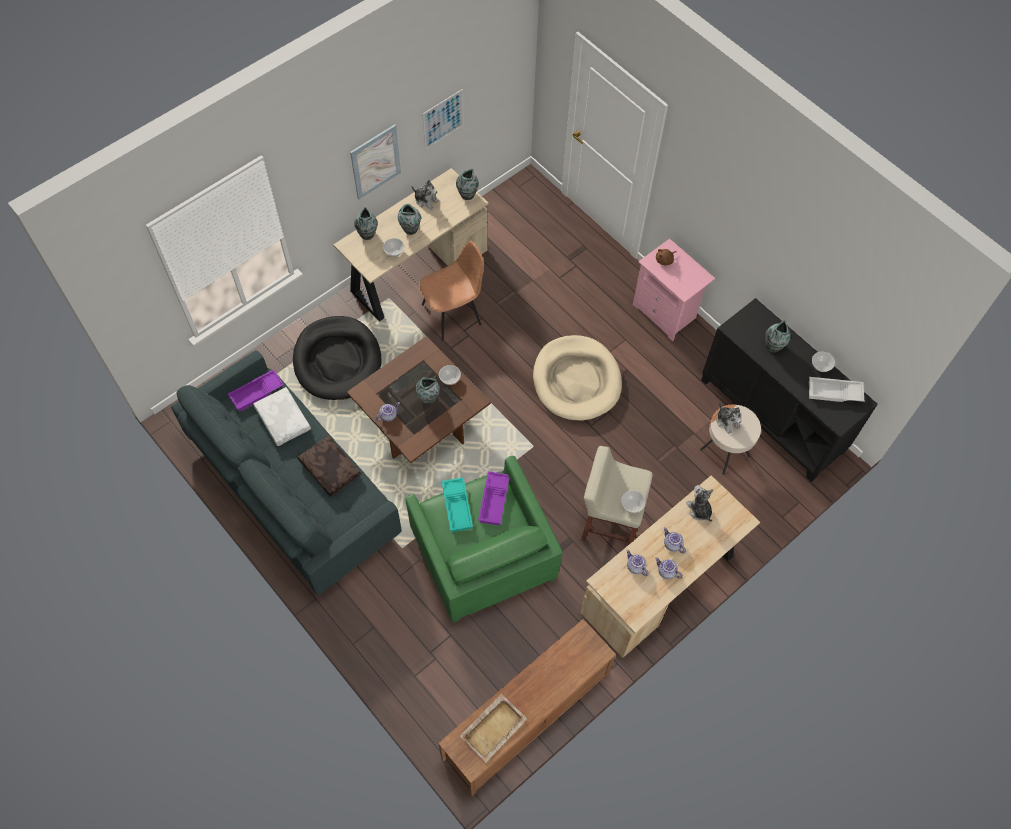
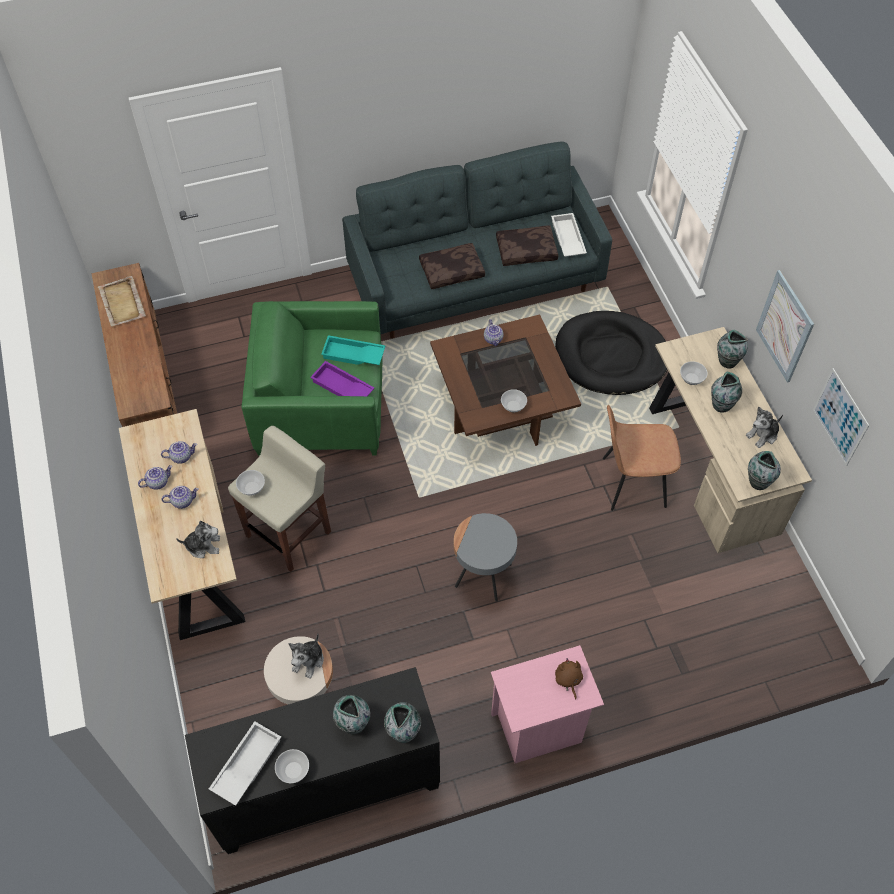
camera: 115 degrees right, 5 degrees down
(256, 393) = (567, 239): purple tray -> white tray
(282, 420) = (526, 250): white pillow -> brown pillow
(428, 398) = (497, 379): vase -> vase (403, 731)
(453, 314) = (631, 482): brown chair -> brown chair turned 90 degrees clockwise
(576, 380) = (483, 575): beige dog bed -> grey side table
(727, 421) = (308, 661): plush toy -> plush toy turned 60 degrees counterclockwise

